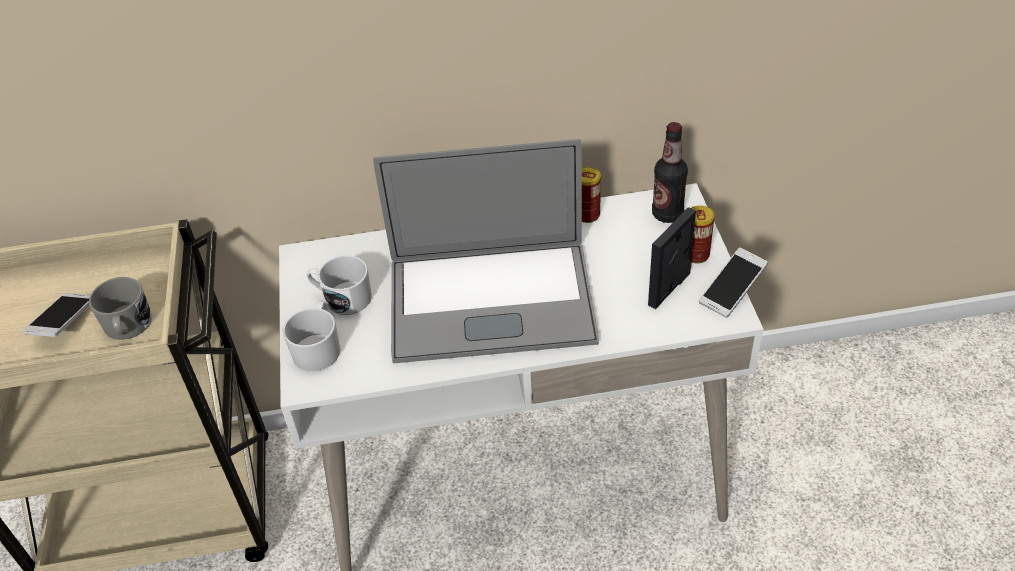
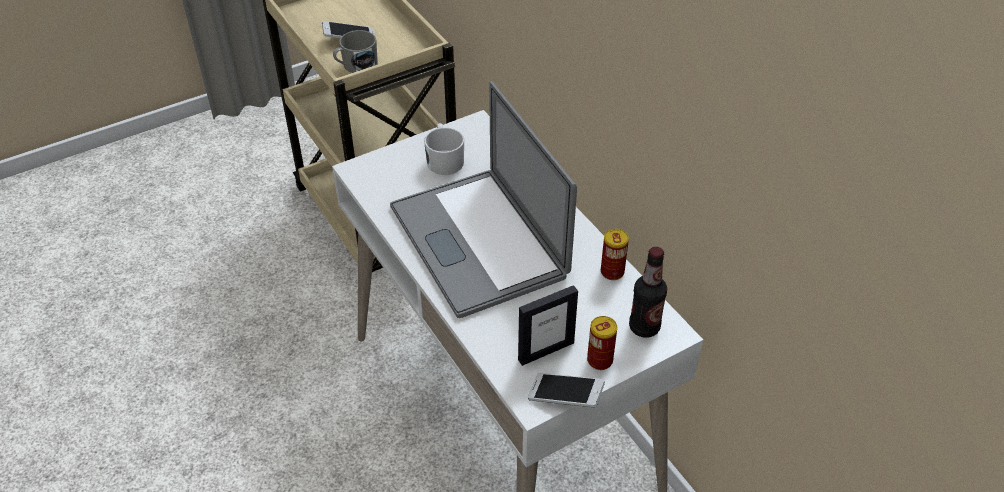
camera: 65 degrees right, 0 degrees up
(318, 347) = (391, 164): white mug -> none
(669, 289) = (545, 351): picture frame -> picture frame turned 135 degrees clockwise

